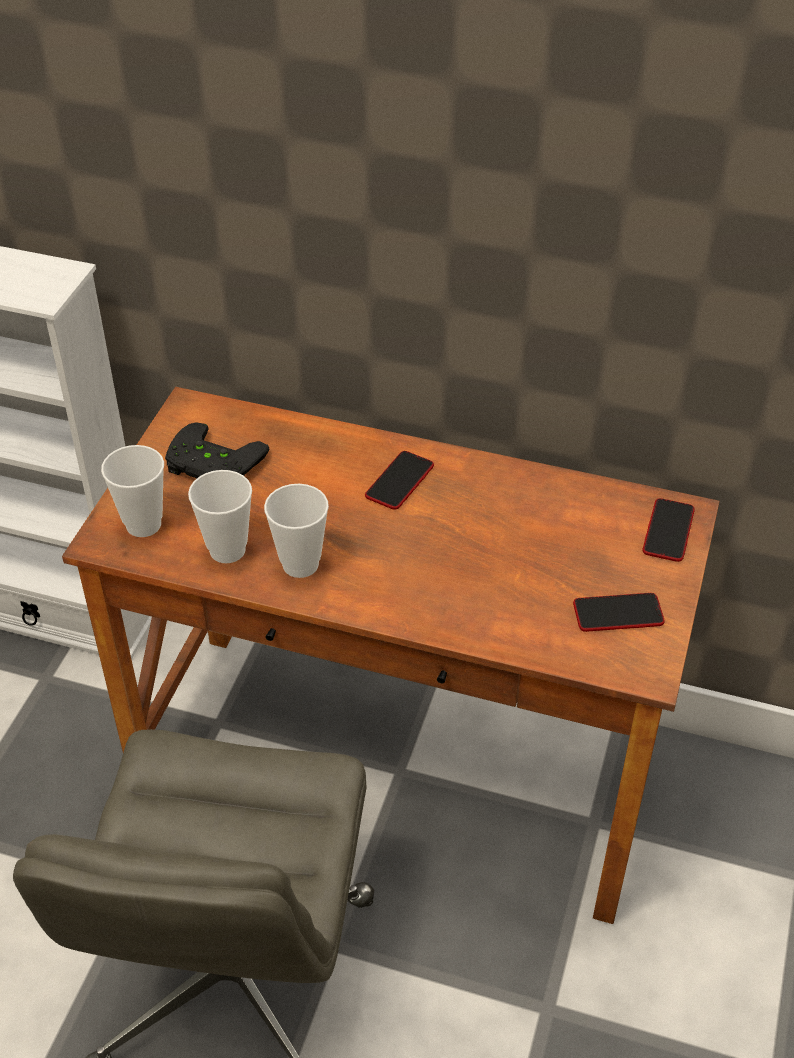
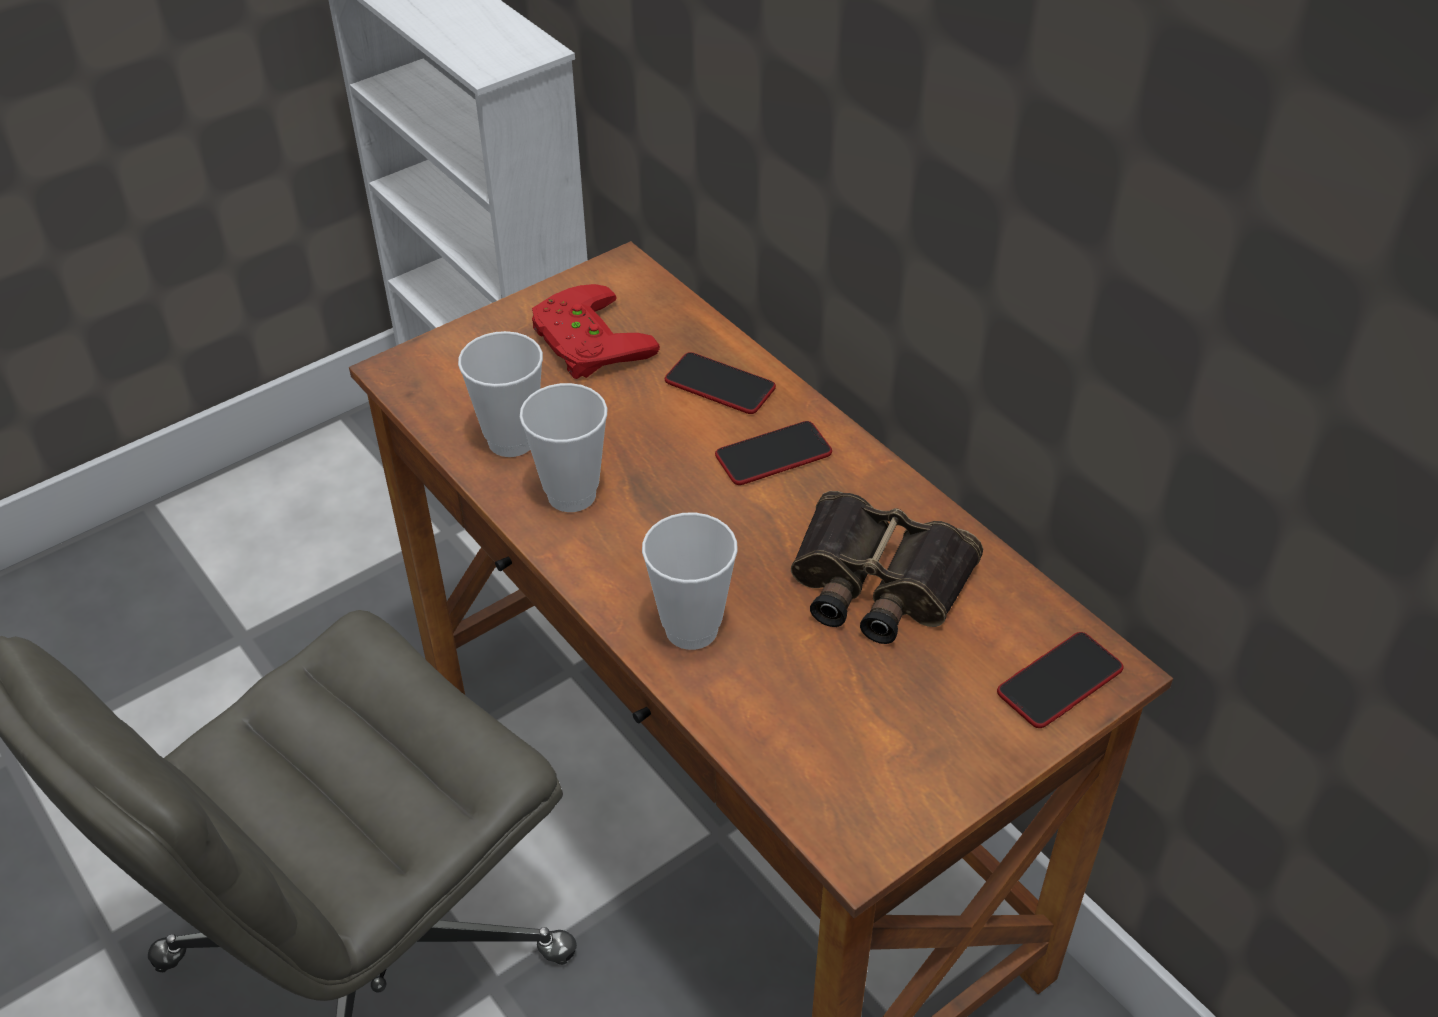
camera: 35 degrees right, 0 degrees up
(143, 524) = (455, 372): cup -> cup (691, 629)
(211, 466) = (584, 342): black game controller -> red game controller
(527, 527) = (875, 584): none -> binoculars
(618, 613) = (890, 750): phone -> phone (720, 385)

